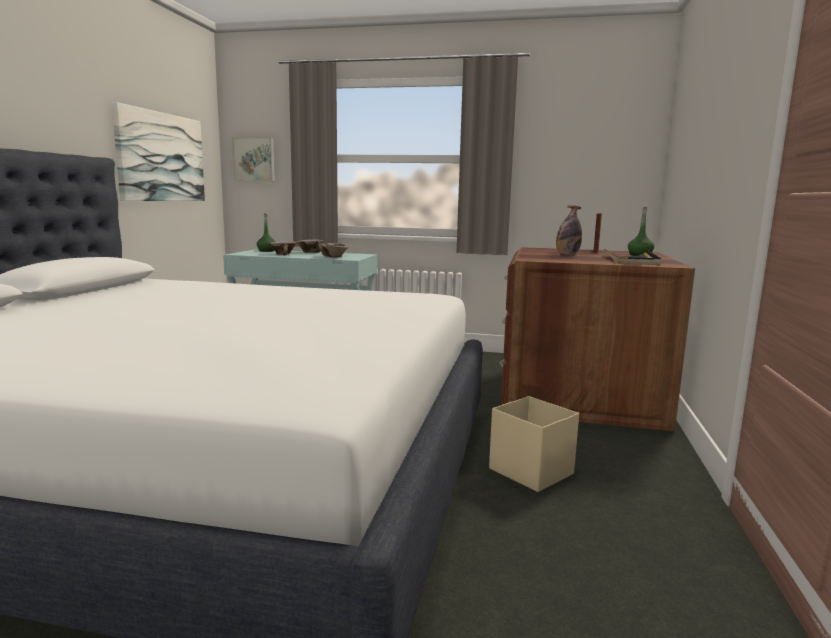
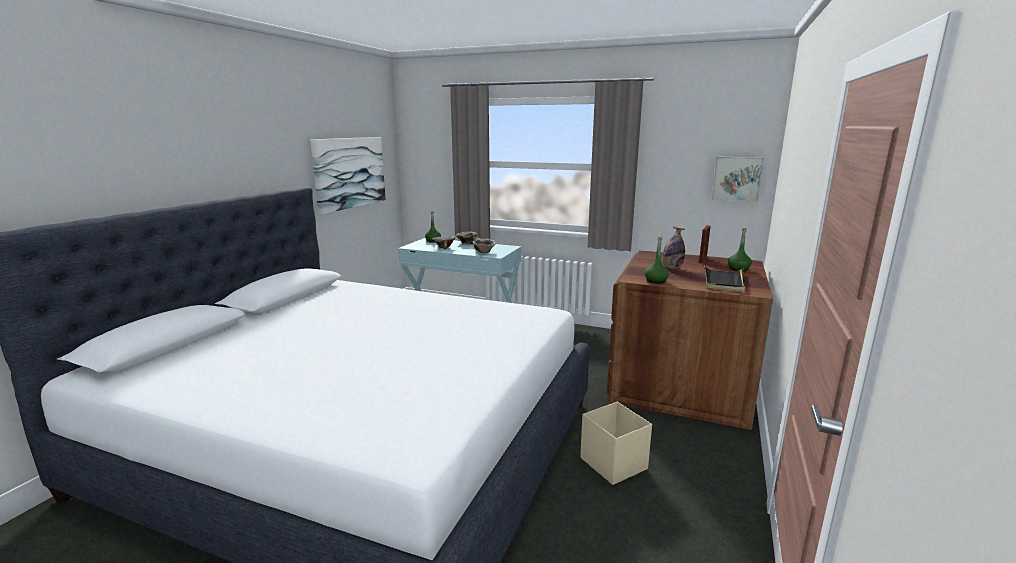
camera: 10 degrees right, 5 degrees up
(254, 159) = (425, 163): picture -> picture (736, 178)
(557, 260) = (656, 281): none -> green bottle

